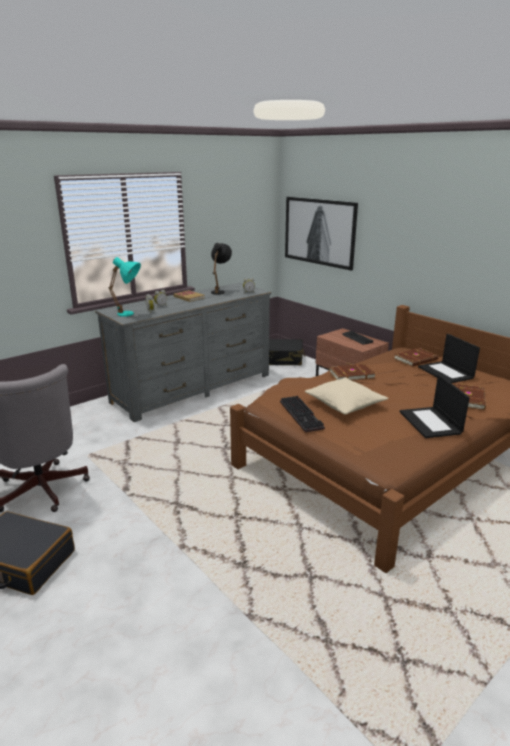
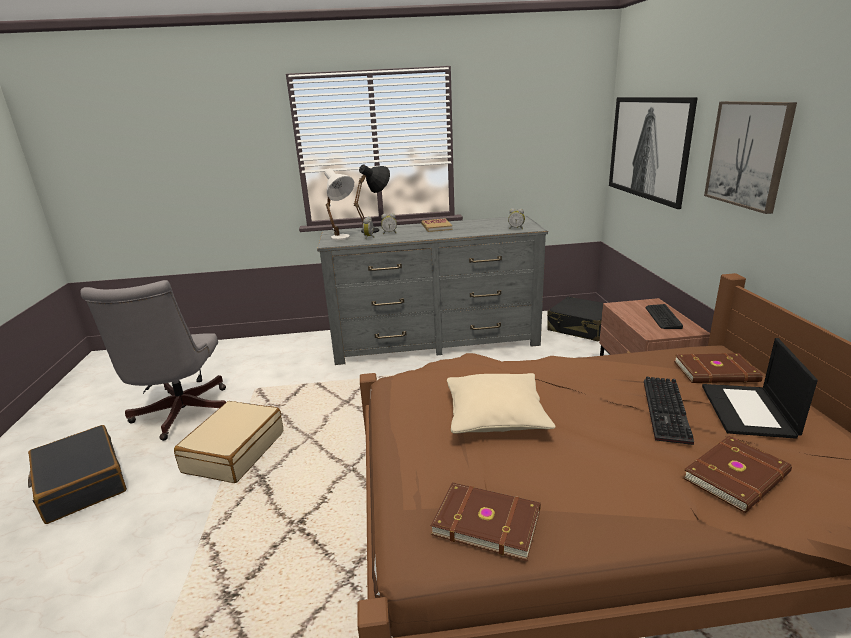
camera: 35 degrees right, 0 degrees up
(130, 315) = (342, 239): turquoise table lamp -> white table lamp
(130, 497) = (234, 451): none -> beige suitcase
(220, 291) = (484, 223): black table lamp -> black table lamp (376, 229)
(302, 415) = (415, 414): keyboard -> keyboard (668, 412)
(351, 374) = (566, 370): brown book -> brown book (486, 521)
(400, 237) = (748, 154): none -> picture
(431, 423) = (598, 499): laptop -> none

